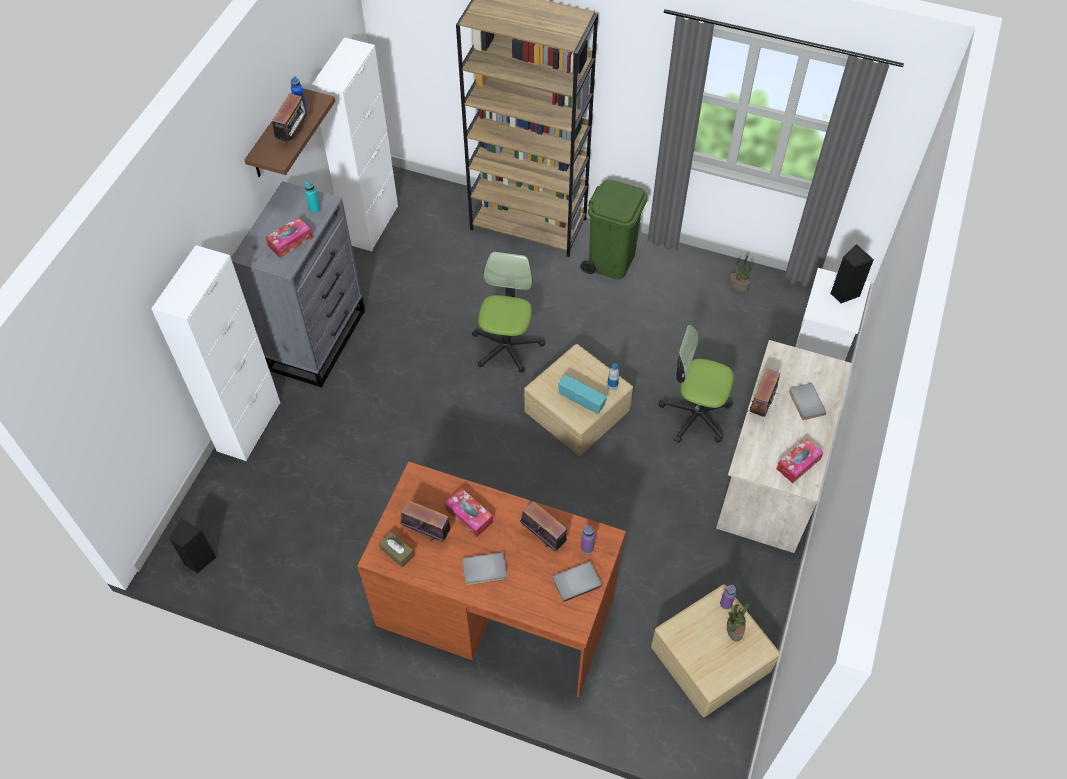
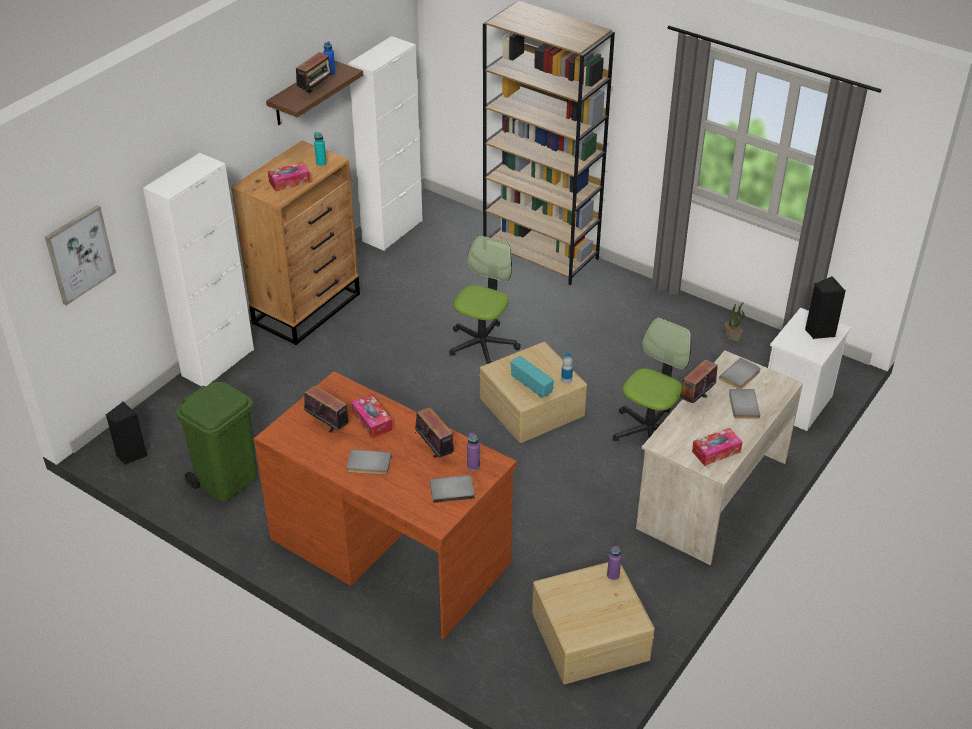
camera: 15 degrees right, 15 degrees down
(106, 402) = (79, 254): none -> picture
(317, 339) = (307, 308): grey dresser -> brown dresser
(397, 552) = (294, 435): brown tissue box -> none
(611, 260) = (611, 295): green trash can -> green trash can (227, 479)
(695, 415) = (649, 432): office chair -> office chair turned 90 degrees clockwise
(734, 628) = (614, 597): potted plant -> none
(793, 367) = (741, 375): none -> grey book

